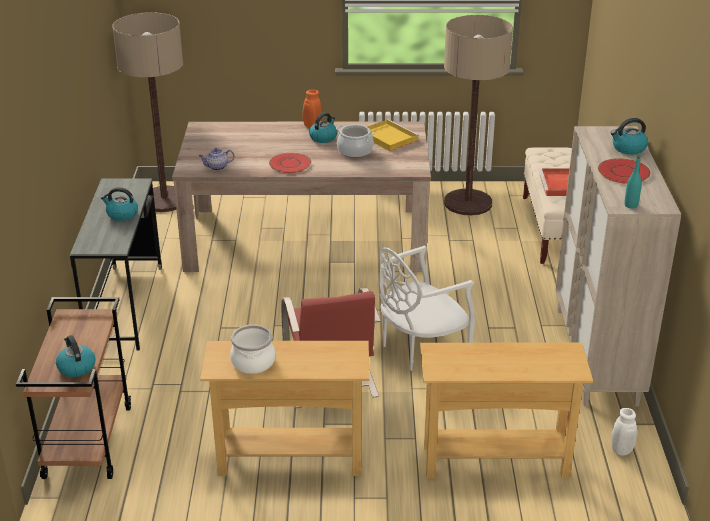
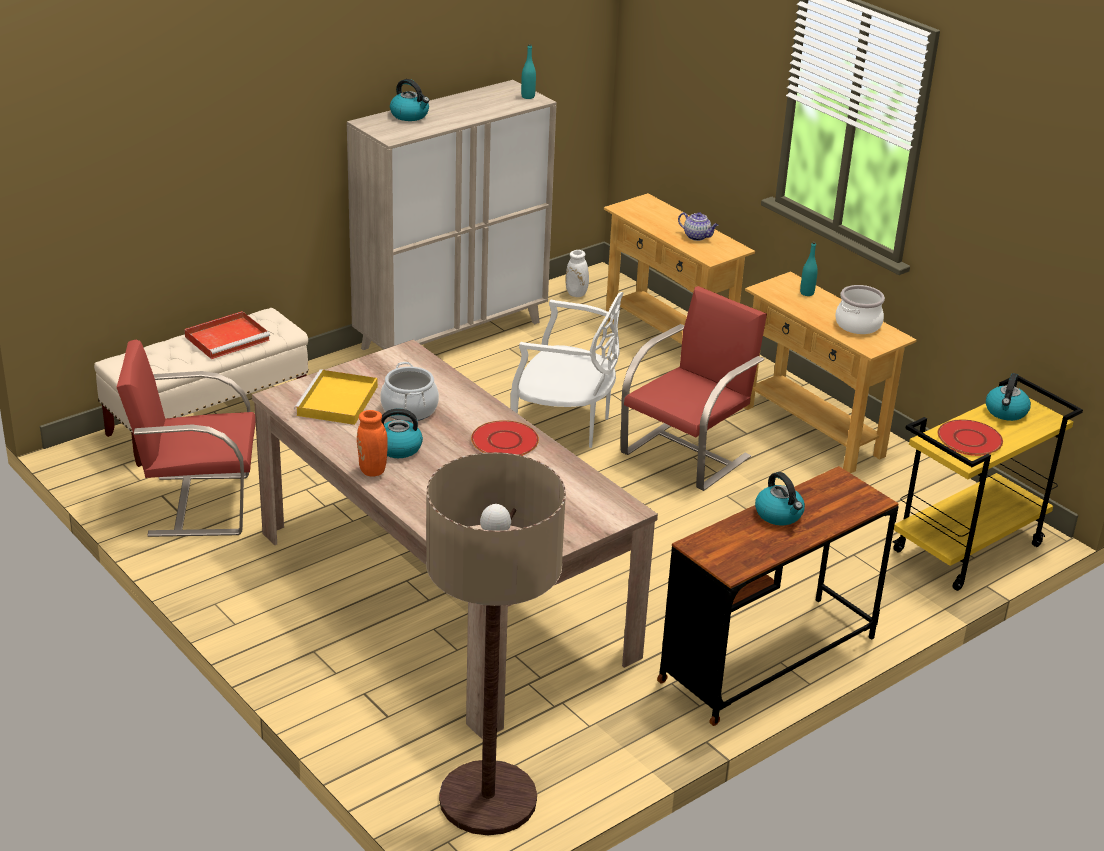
camera: 130 degrees left, 0 degrees up
(87, 441) = (967, 549): brown cart -> yellow cart
(125, 307) = (768, 660): grey desk -> brown desk
(217, 167) = (587, 491): teapot -> teapot (697, 237)
(325, 365) = (807, 293): none -> turquoise bottle
(468, 203) = (197, 504): floor lamp -> red chair
(624, 172) = (466, 109): red plate -> red plate (969, 439)

